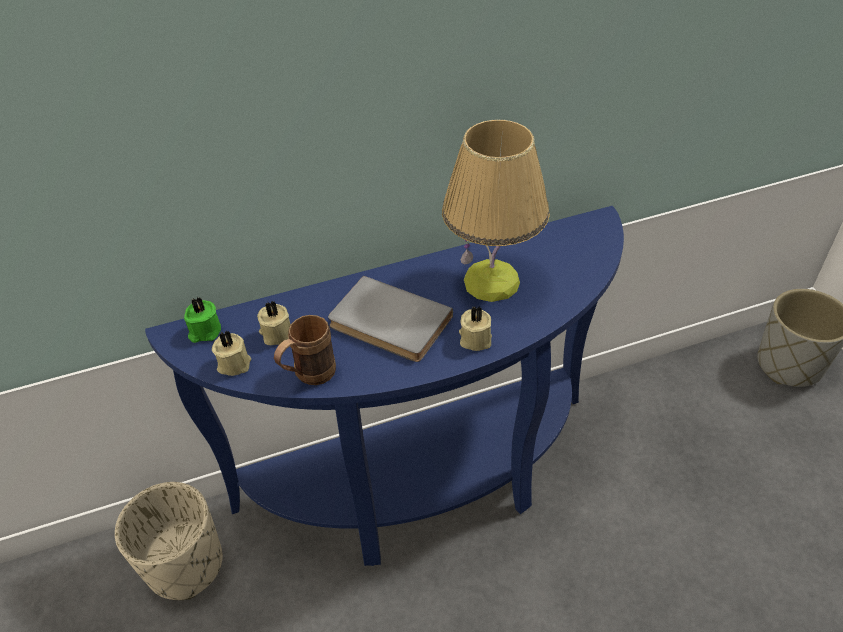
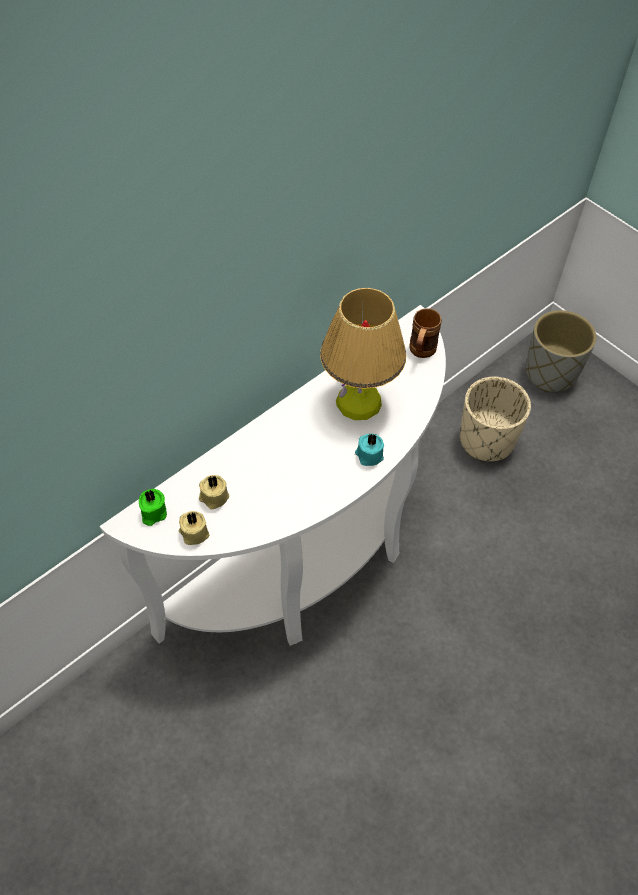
camera: 25 degrees left, 10 degrees up
(185, 566) = (141, 699): beige planter -> beige planter (487, 440)
(308, 376) = (259, 525): brown mug -> brown mug (420, 353)
(388, 324) = (297, 462): grey book -> none
(426, 486) = (310, 565): blue console table -> white console table
(474, 339) = (369, 455): beige candle -> turquoise candle

